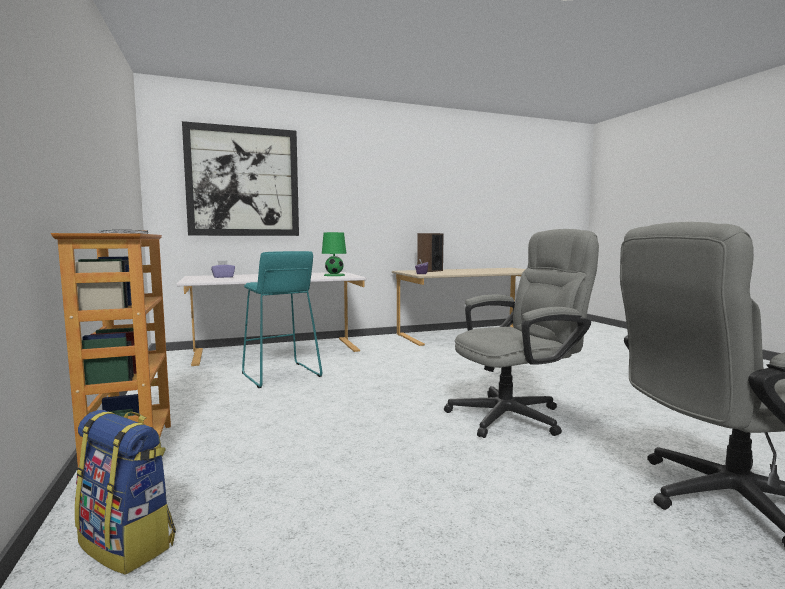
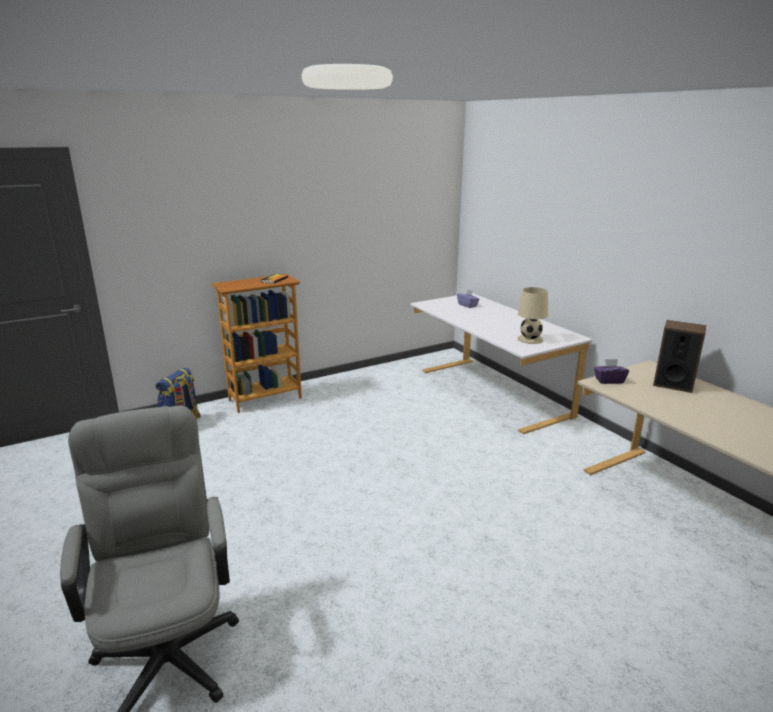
camera: 80 degrees right, 15 degrees up
(243, 182) = (520, 209): picture -> none
(280, 375) = (415, 409): turquoise stool -> none
(334, 275) = (530, 339): green table lamp -> beige table lamp
(516, 415) = (342, 544): grey office chair -> none

